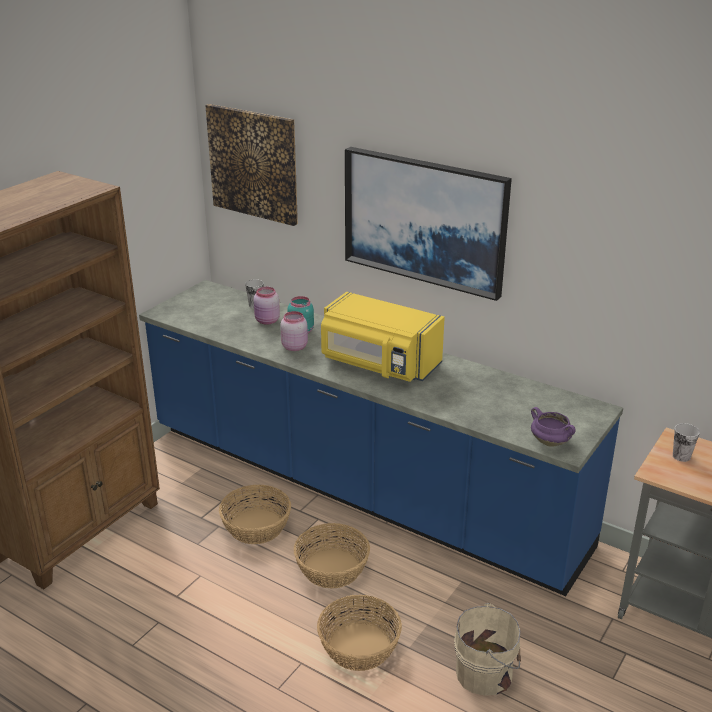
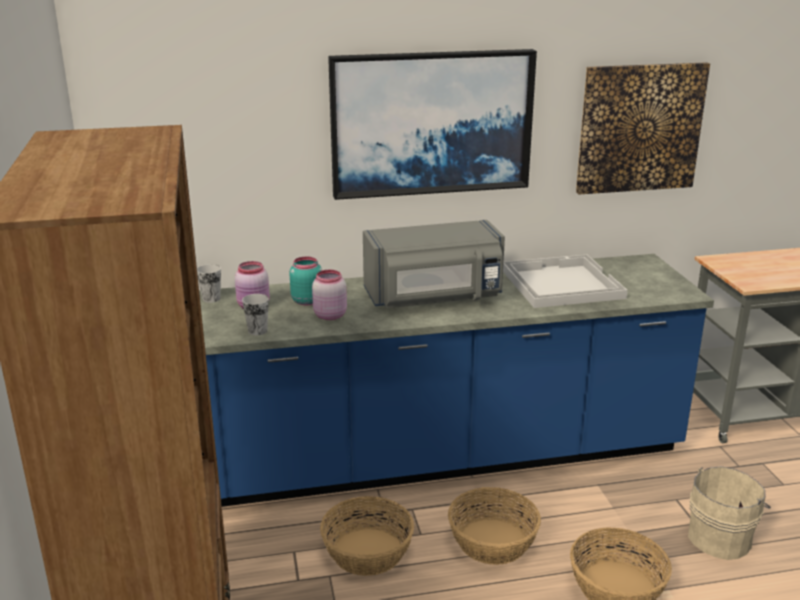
camera: 45 degrees left, 5 degrees down
(253, 164) = (175, 111): picture -> picture (639, 128)
(378, 364) = (434, 297): yellow microwave -> grey microwave
(486, 395) = (560, 283): none -> white tray
(551, 442) = (666, 293): purple cooking pot -> none
(681, 456) = (740, 268): cup -> cup (257, 331)

